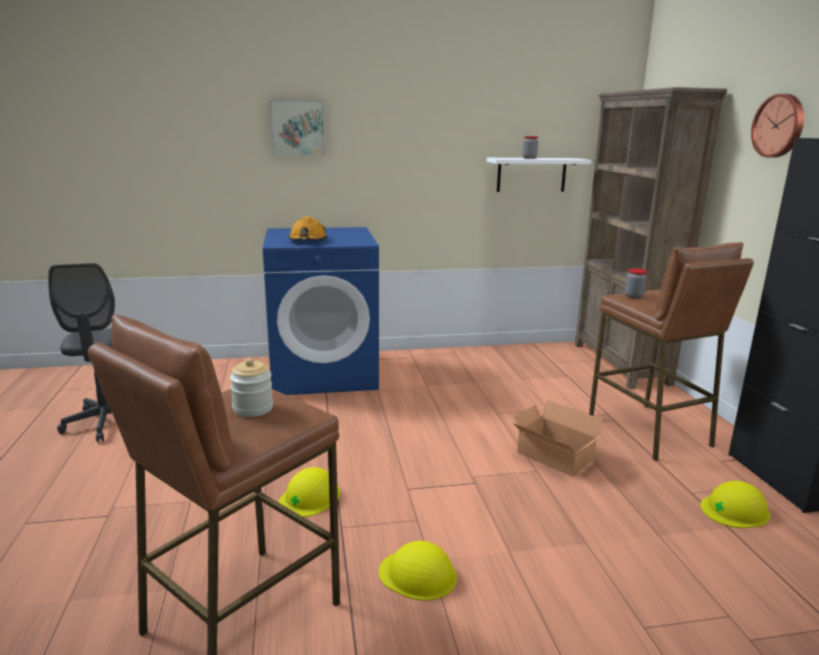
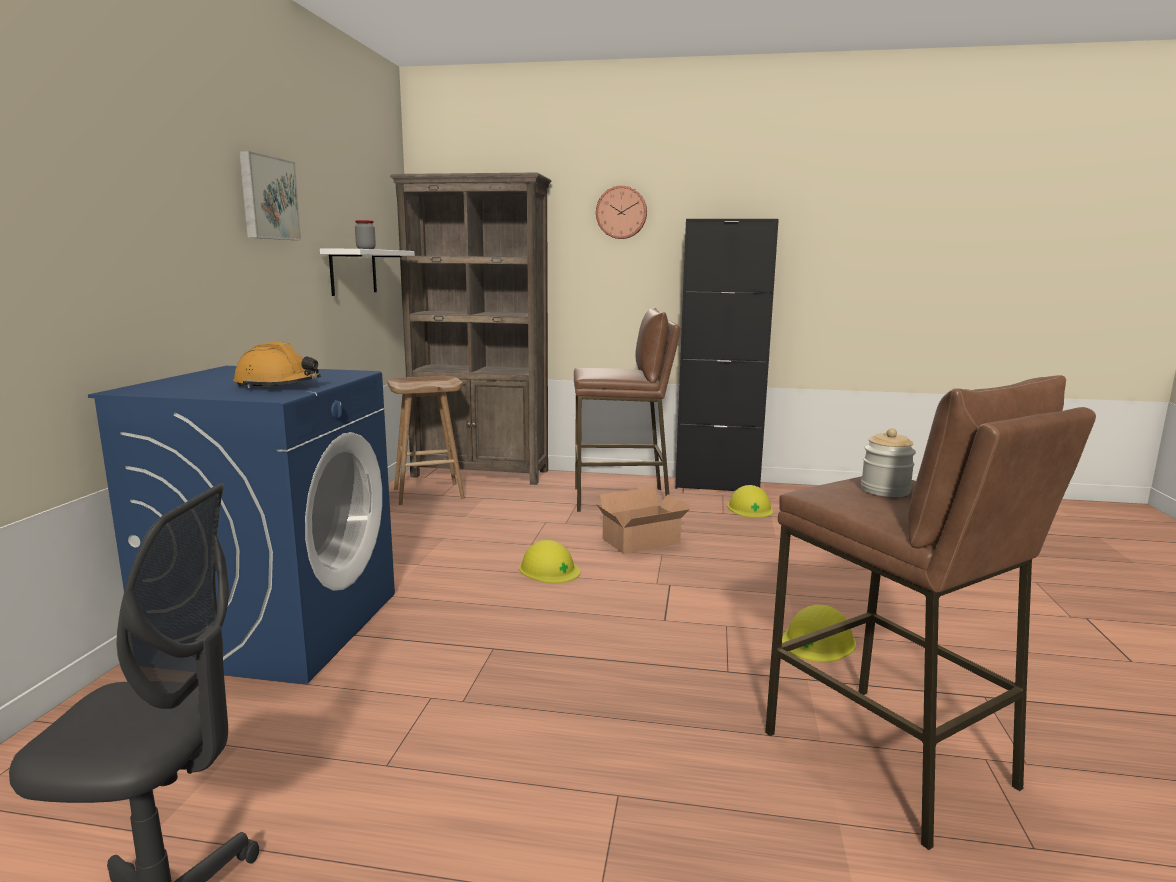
camera: 70 degrees left, 5 degrees down
(297, 128) = (106, 183): picture -> picture (267, 198)
(310, 497) = (654, 684): yellow hard hat -> yellow hard hat (549, 569)
(550, 358) = (429, 493): none -> brown stool
(633, 296) = (597, 373): jar -> none

